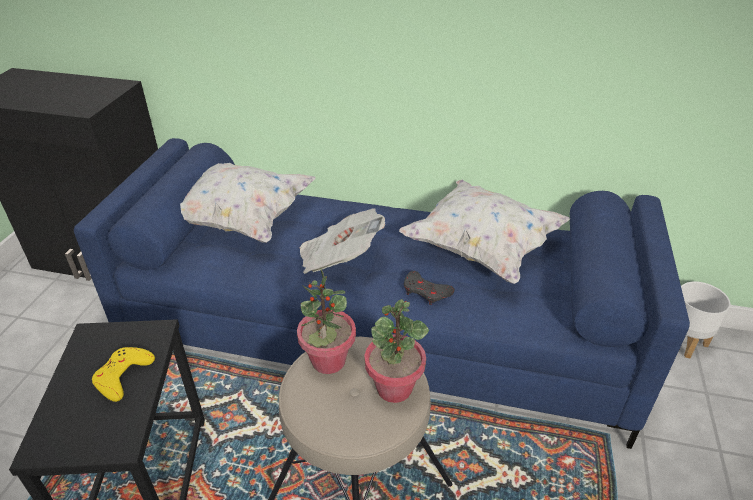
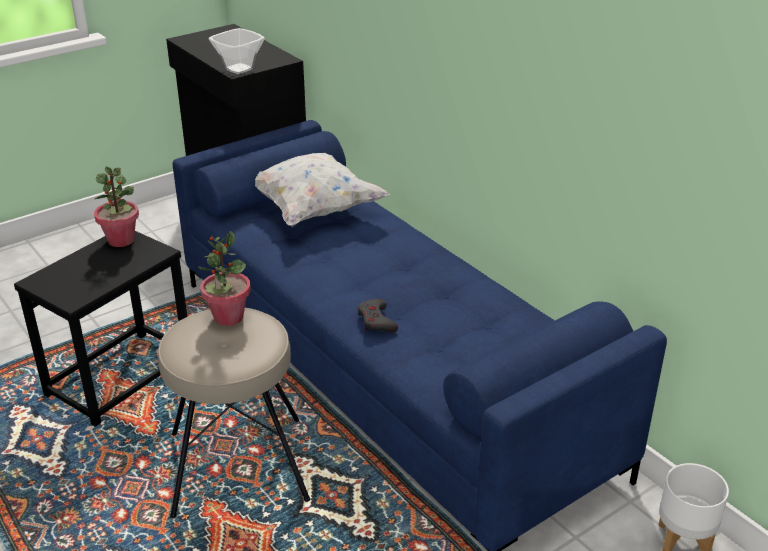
camera: 40 degrees right, 5 degrees down
(85, 106) = (240, 69): none -> bowl
(123, 376) = (113, 267): yellow game controller -> none
(339, 259) = (345, 268): newspaper -> none
(394, 388) = (245, 353): potted plant -> potted plant (121, 240)
(481, 249) = (471, 314): white pillow -> none

